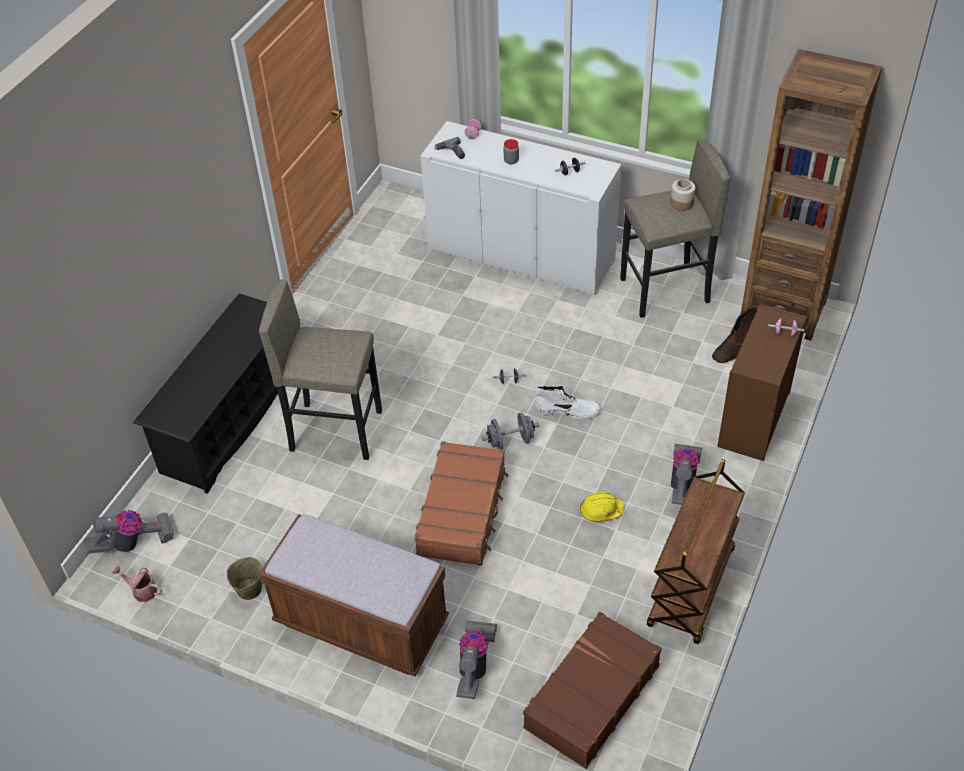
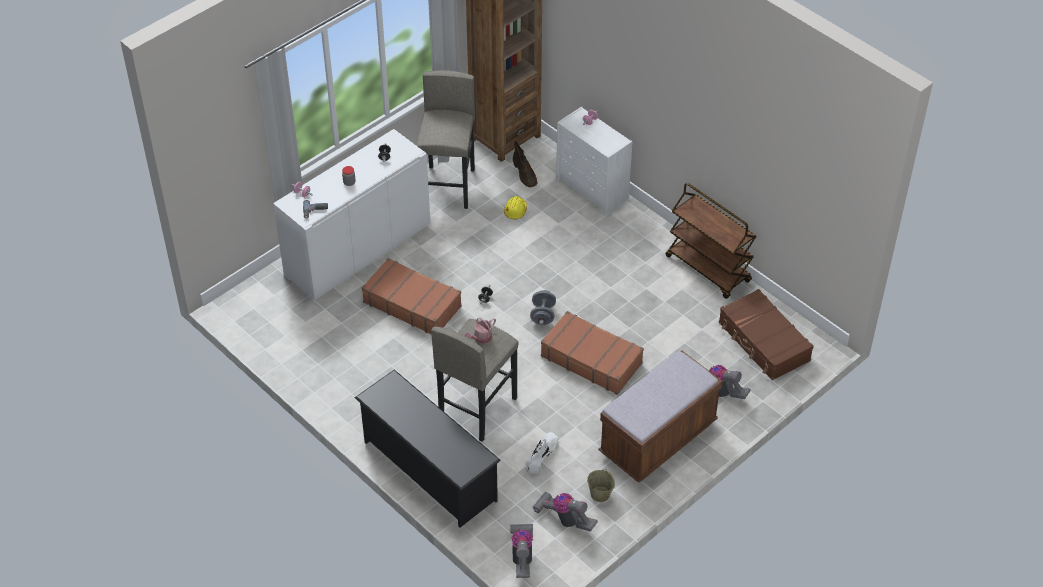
camera: 70 degrees left, 0 degrees up
(142, 590) = (570, 559): watering can -> watering can (481, 338)
(466, 324) = (412, 304): none -> brown suitcase
(568, 411) = (532, 276): white boot -> white boot (542, 454)
(601, 511) = (628, 290): yellow hard hat -> yellow hard hat (515, 211)
(681, 203) = (445, 118): jar -> none
(683, 482) = (625, 242): vacuum cleaner -> vacuum cleaner (565, 519)
(754, 420) = (593, 190): brown dresser -> white dresser

